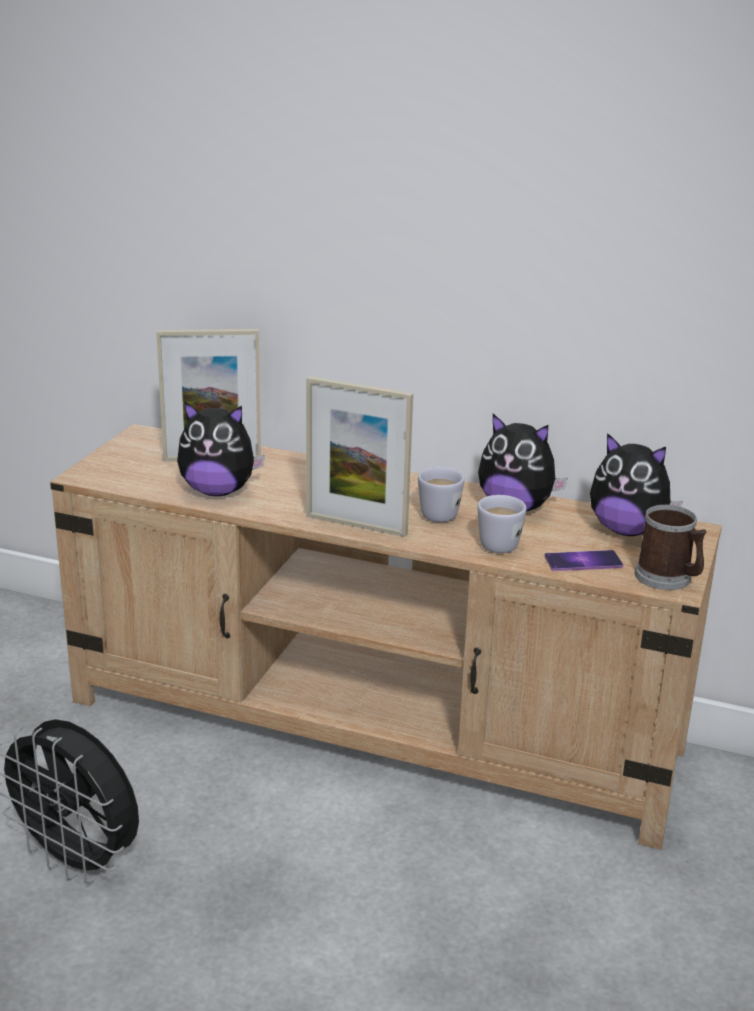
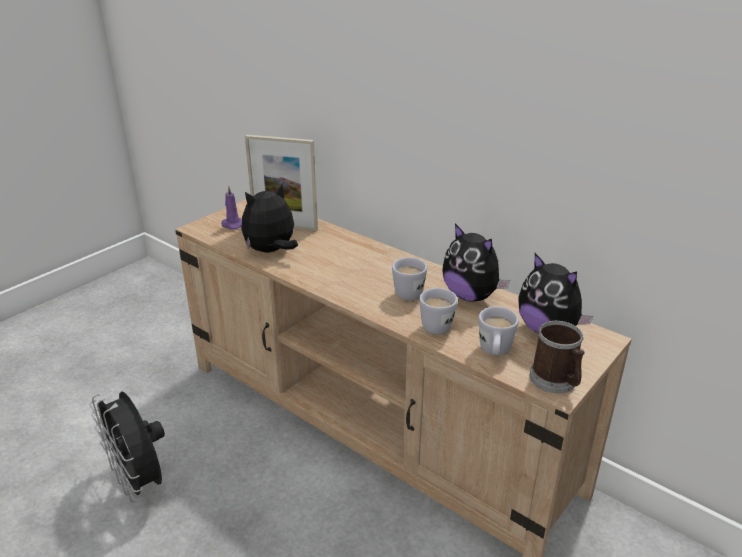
camera: 20 degrees right, 5 degrees up
(132, 465) = (232, 224): none -> purple candle
(218, 491) = (271, 251): plush toy -> plush toy turned 120 degrees clockwise
(356, 525) = (344, 292): picture frame -> none
(583, 561) = (494, 352): phone -> white mug

